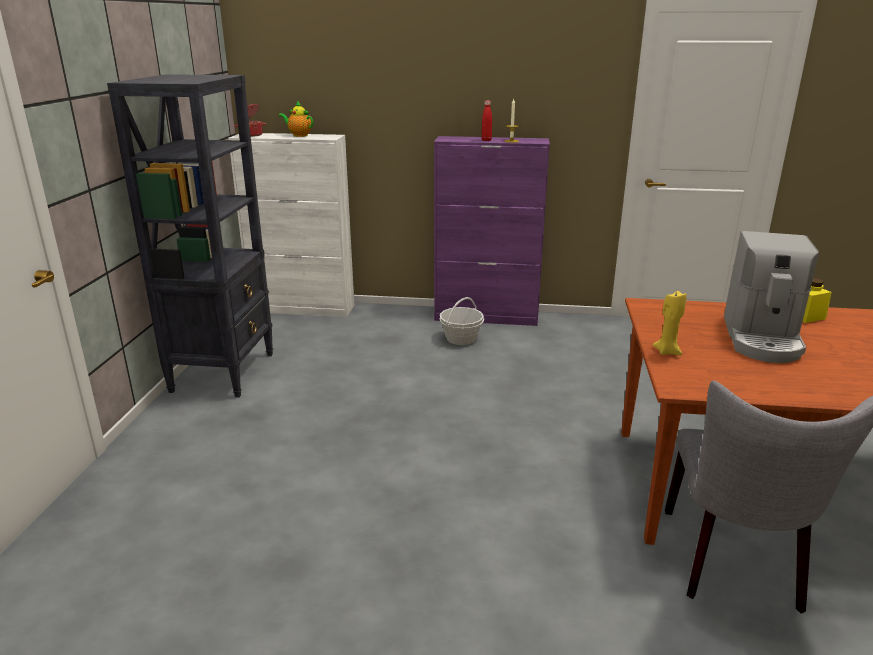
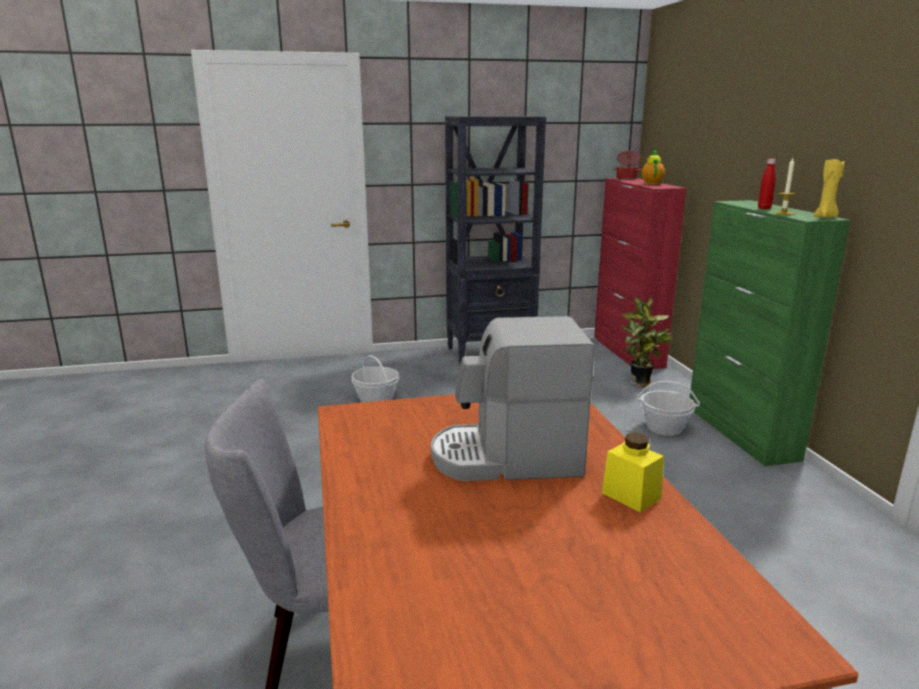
camera: 70 degrees right, 5 degrees down
(272, 471) = (376, 400): none -> basket
(303, 308) = (628, 352): white cabinet -> red cabinet
(375, 323) = (641, 384): none -> potted plant
(486, 316) = (741, 432): purple cabinet -> green cabinet
(667, 351) = (425, 406): yellow candle -> yellow candle (825, 217)

